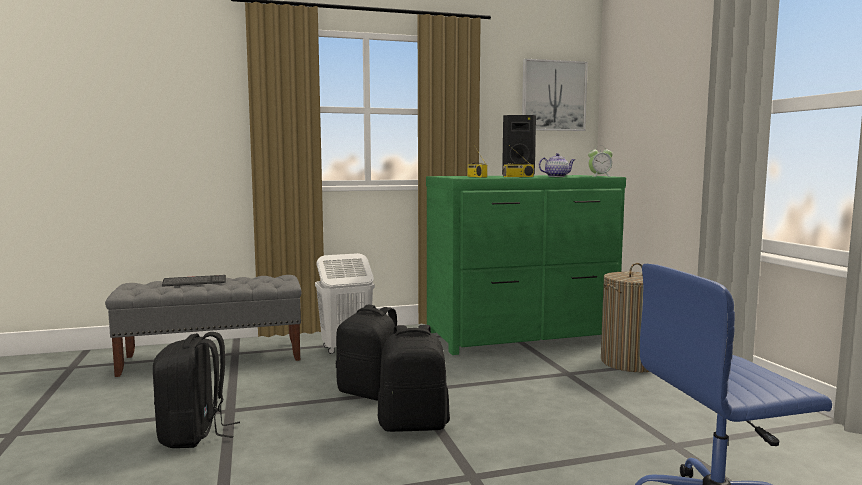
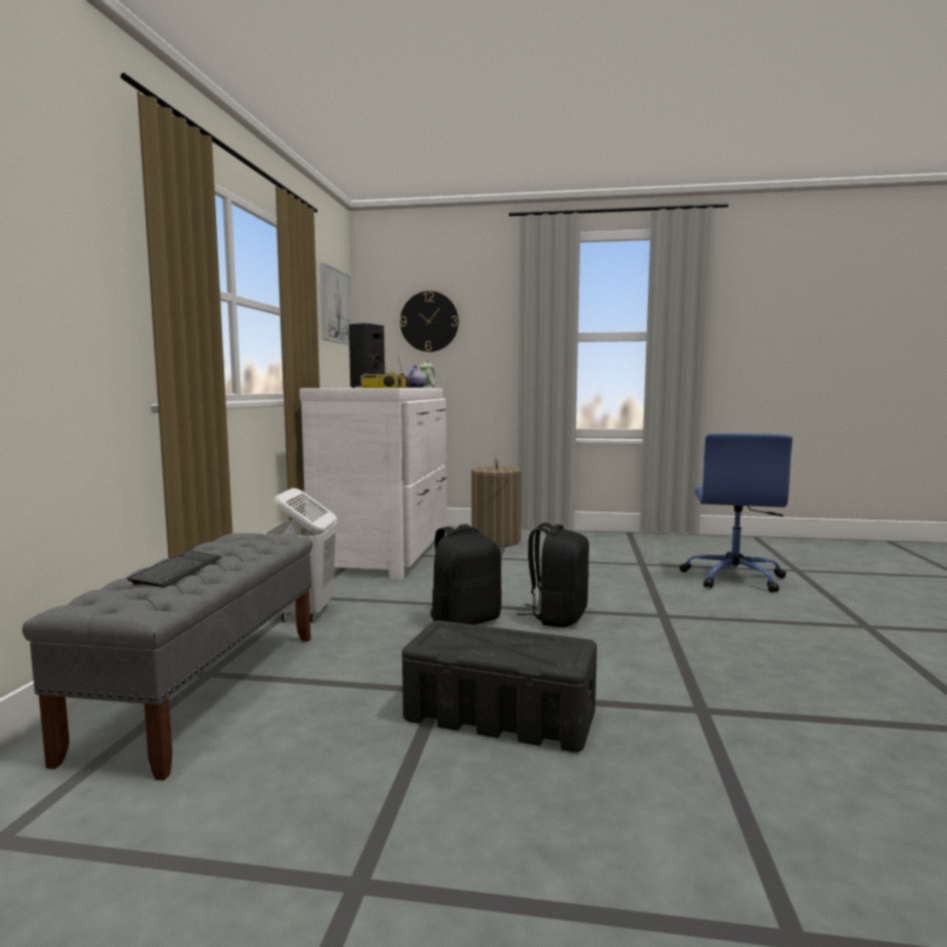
camera: 65 degrees left, 0 degrees up
(194, 435) = (501, 715): black backpack -> black storage box
(522, 335) = (387, 551): green dresser -> white dresser
(647, 100) = (429, 321): none -> wall clock

